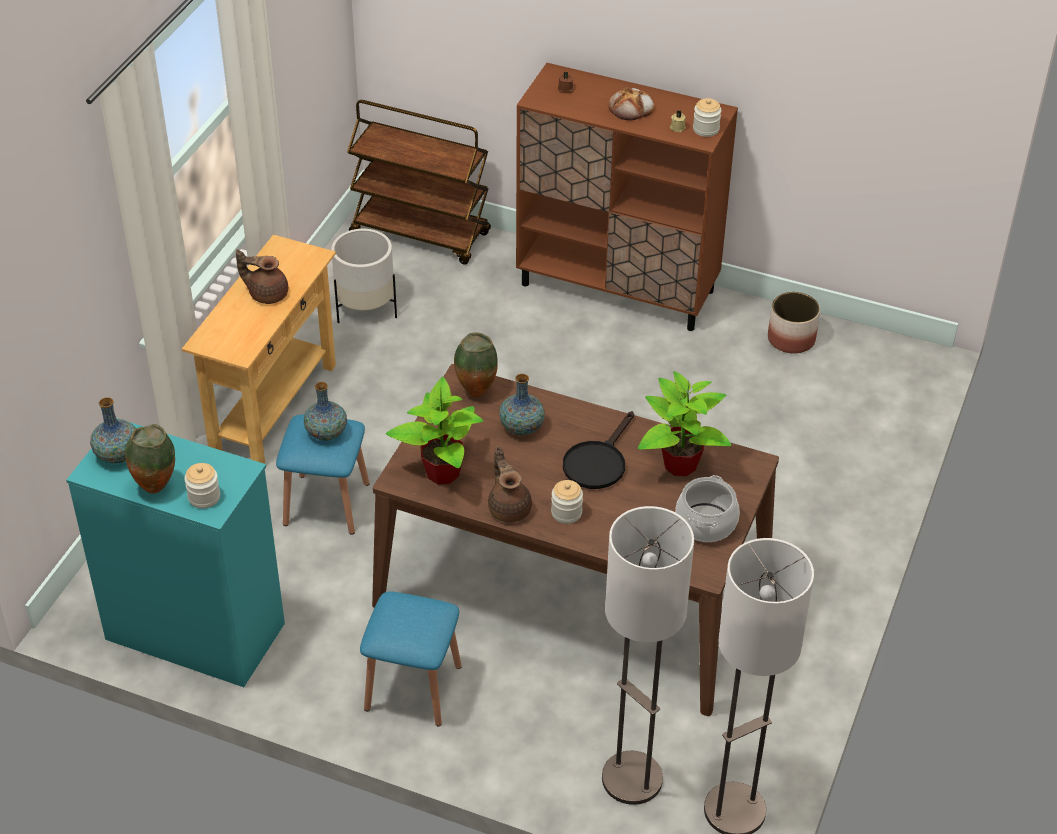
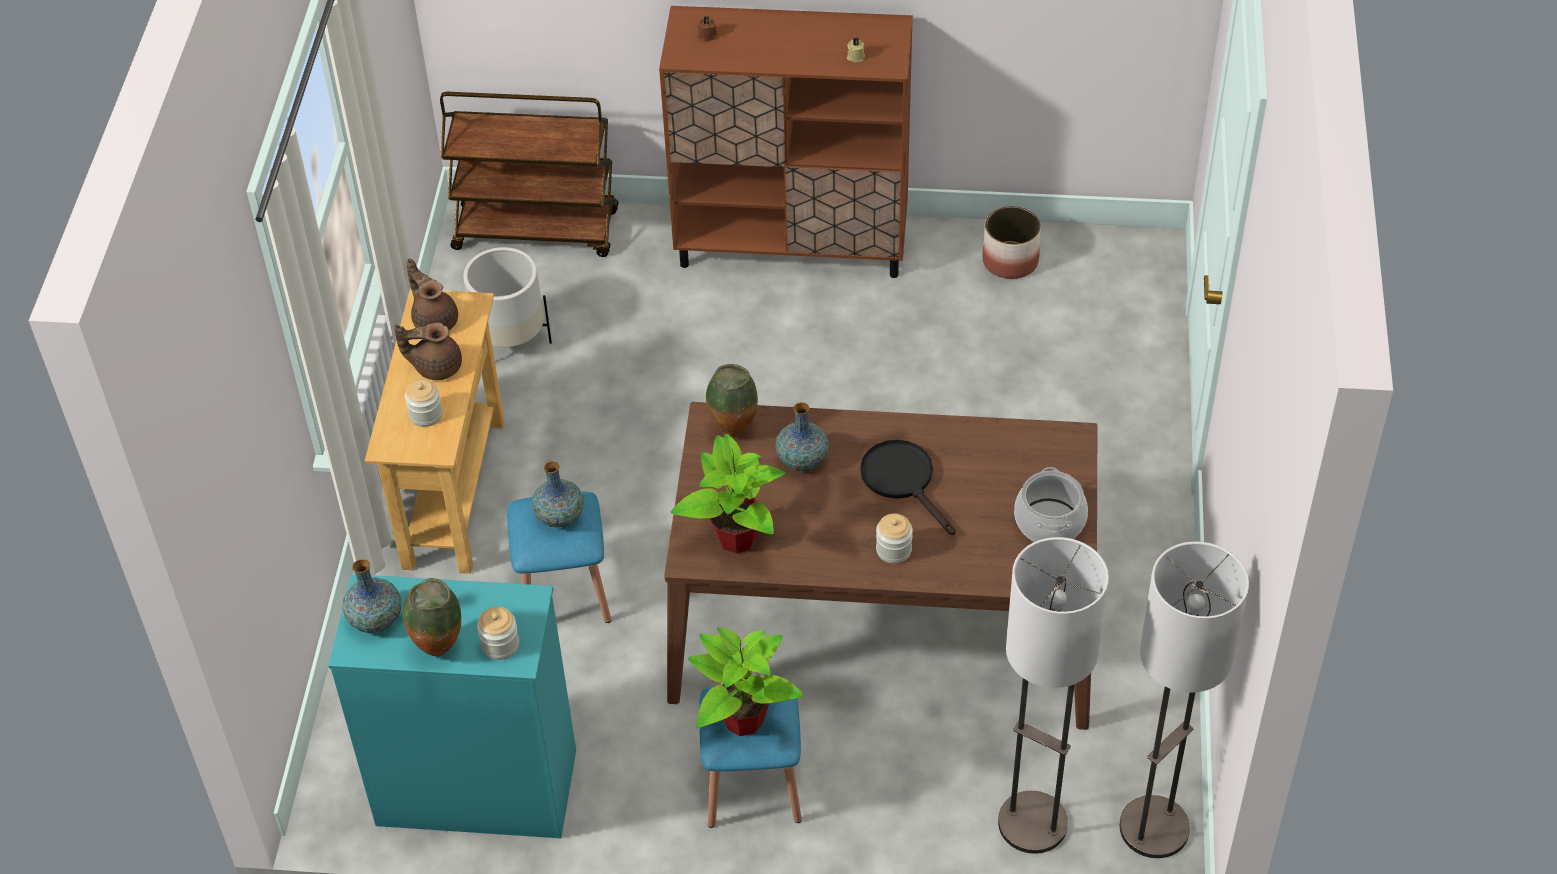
camera: 15 degrees left, 5 degrees up
(509, 507) = (828, 560): brown teapot -> brown teapot (435, 320)
(597, 462) = (903, 480): black frying pan -> black frying pan turned 135 degrees clockwise
(631, 108) = (793, 43): bread -> none
(679, 464) = (993, 460): potted plant -> potted plant (742, 719)
(706, 129) = (888, 51): jar -> jar (426, 415)

